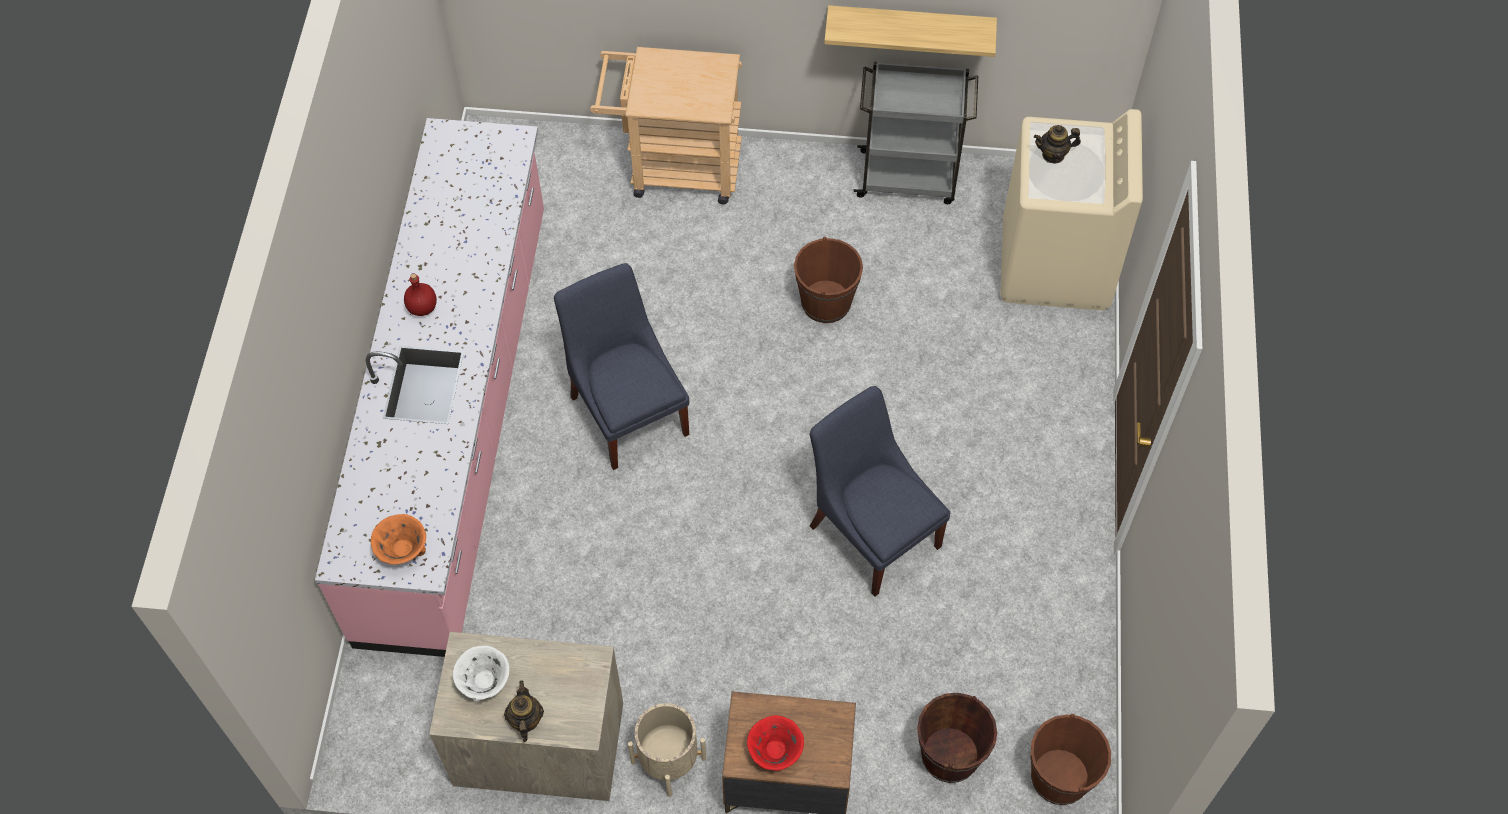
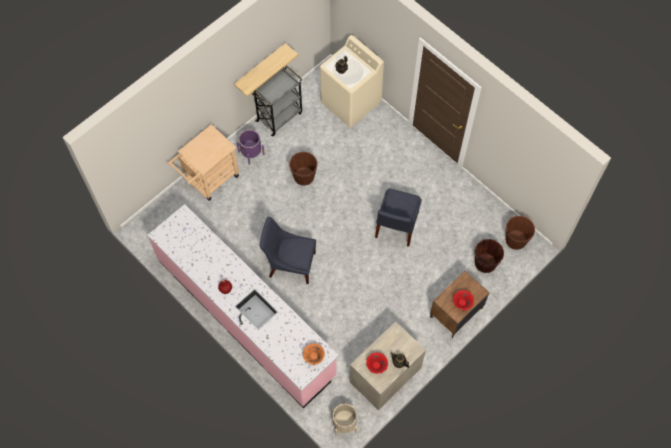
camera: 50 degrees left, 5 degrees up
(484, 682) = (376, 366): white bowl -> red bowl
(668, 760) = (422, 341): beige planter -> beige planter (344, 423)
(791, 189) = (251, 153): none -> purple planter
(872, 530) = (396, 227): blue chair -> blue chair turned 75 degrees counterclockwise

